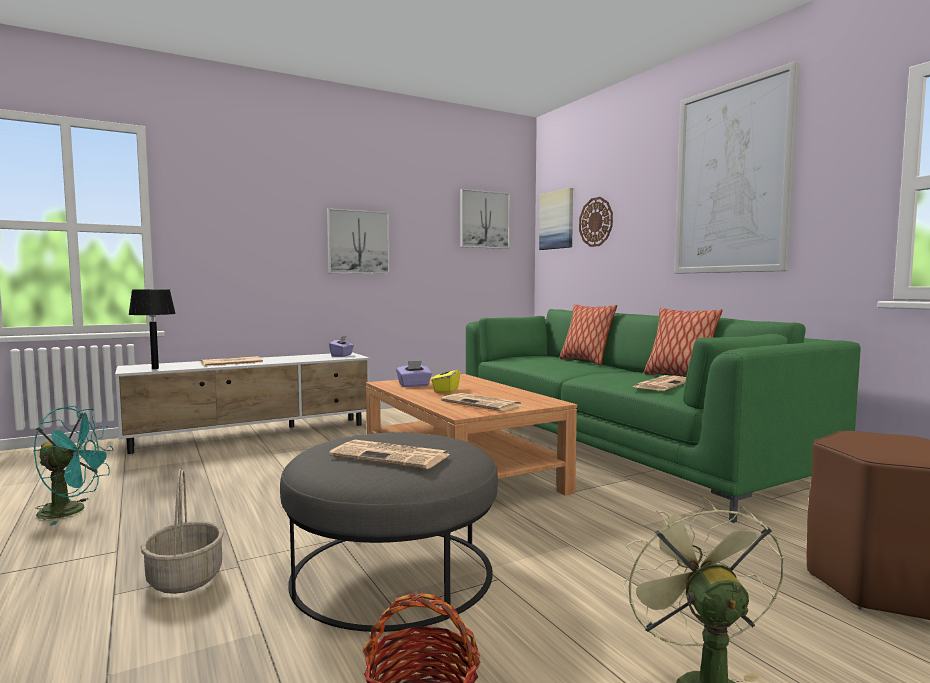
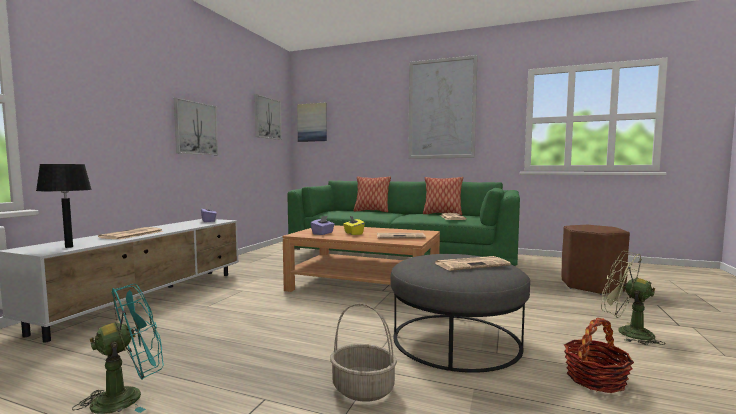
camera: 40 degrees left, 0 degrees up
(596, 222) = (346, 126): wall clock -> none

